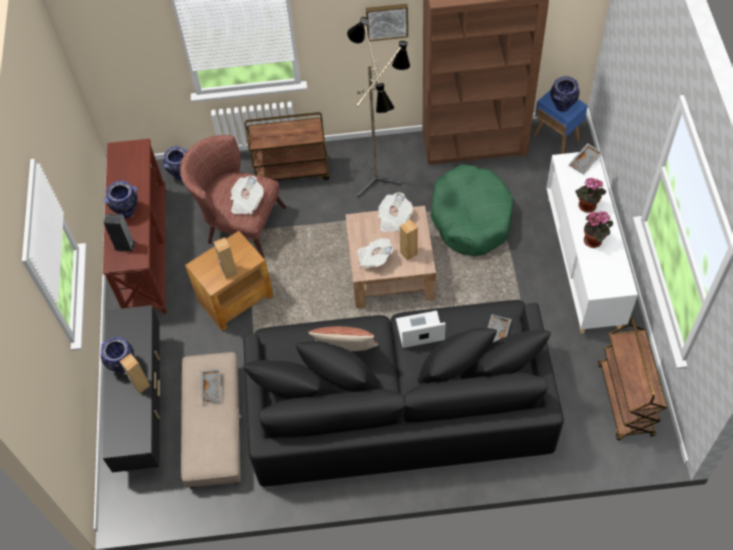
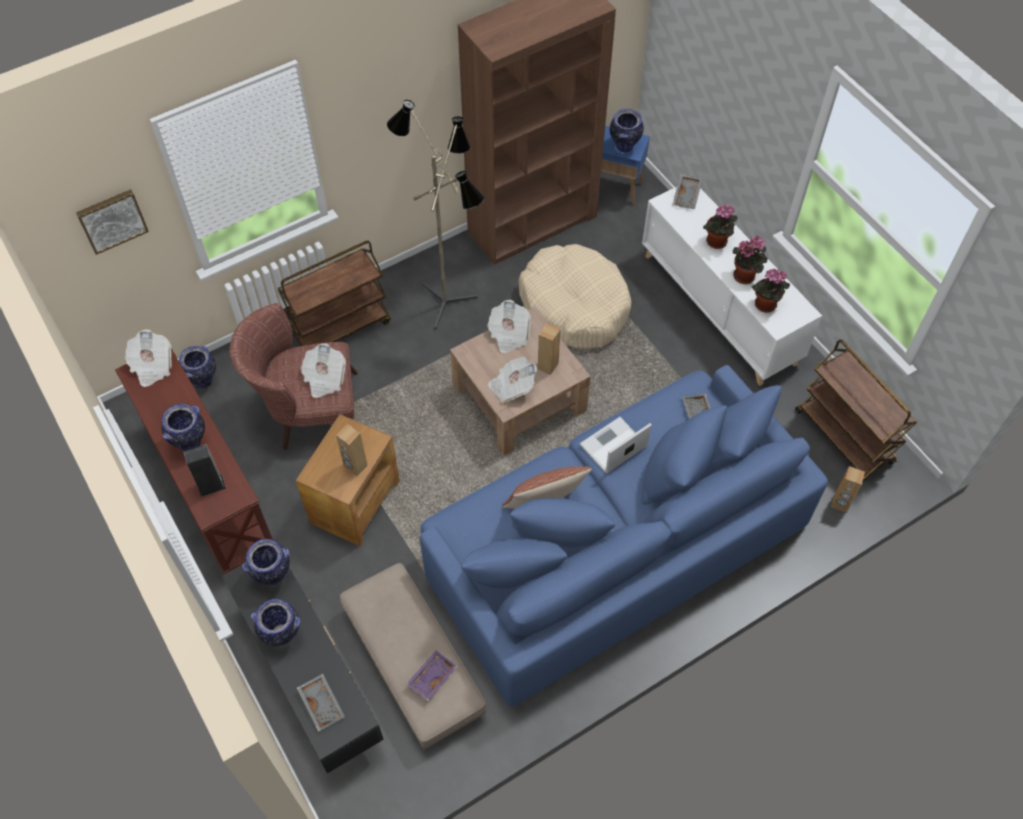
camera: 30 degrees left, 0 degrees up
(131, 149) = (152, 366): none -> newspaper
(138, 324) = (273, 575): none -> vase
(140, 385) = (318, 648): brown speaker -> brown speaker (840, 503)
(210, 439) = (431, 677): none -> purple tray
(212, 388) = (399, 616): grey tray -> grey tray (322, 704)
(387, 21) = (420, 101): picture -> picture (111, 220)
(399, 404) = (613, 543): black sofa -> blue sofa
(471, 217) = (574, 305): green dog bed -> beige dog bed
(595, 270) = (764, 306): none -> potted plant

